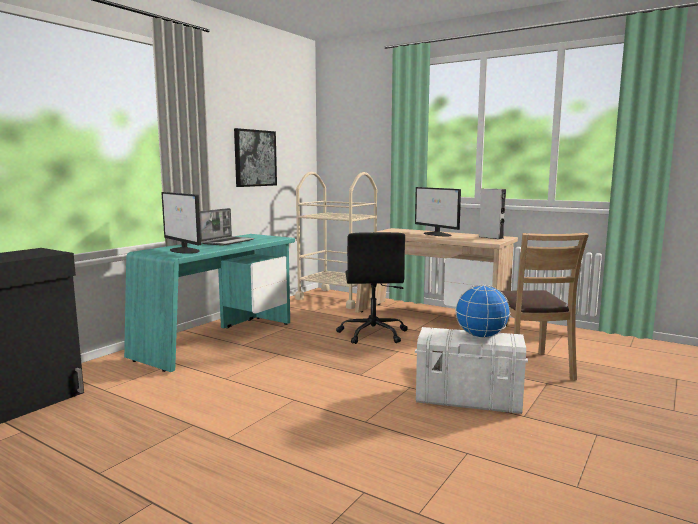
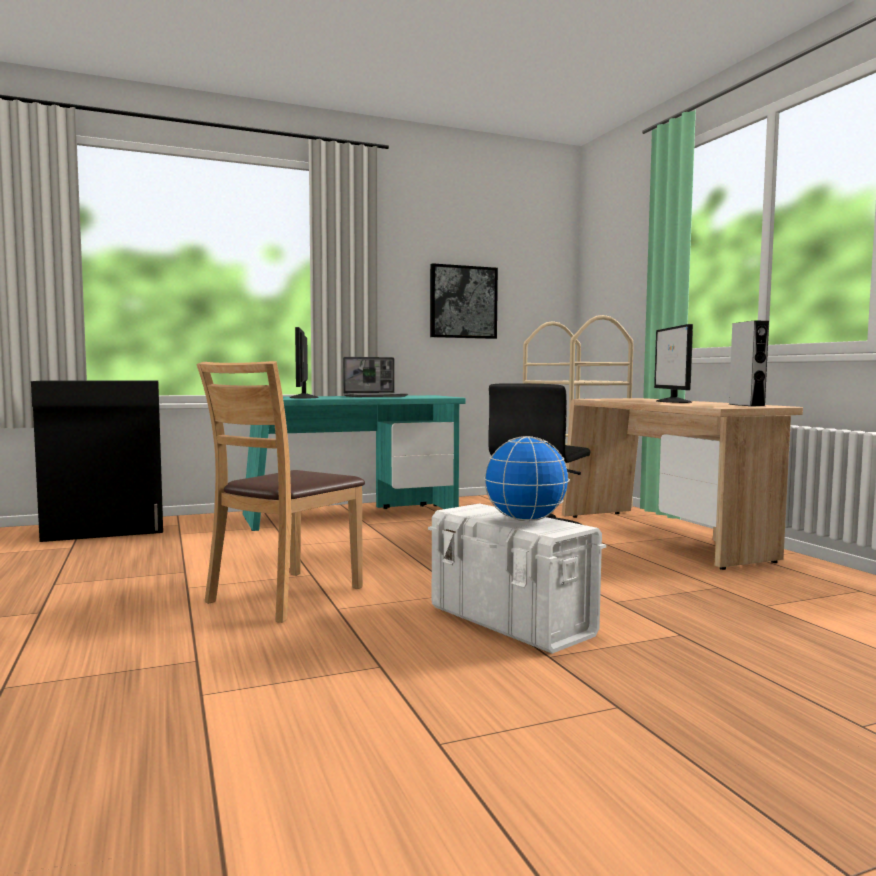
camera: 35 degrees right, 5 degrees down
(530, 367) = (696, 612): brown chair -> brown chair (285, 595)

